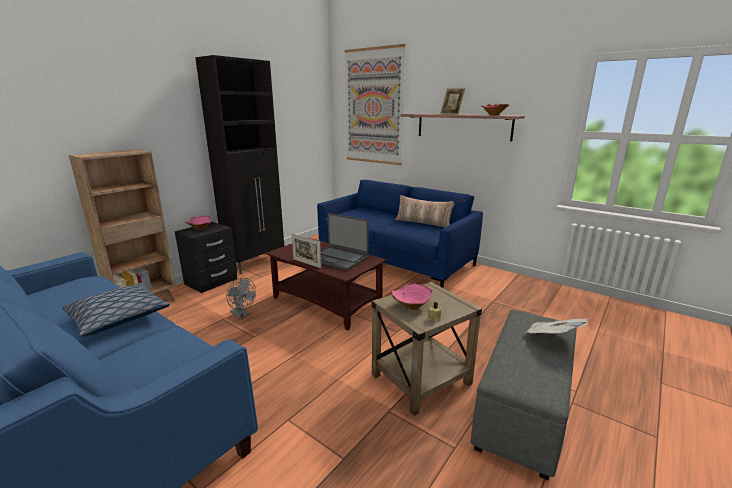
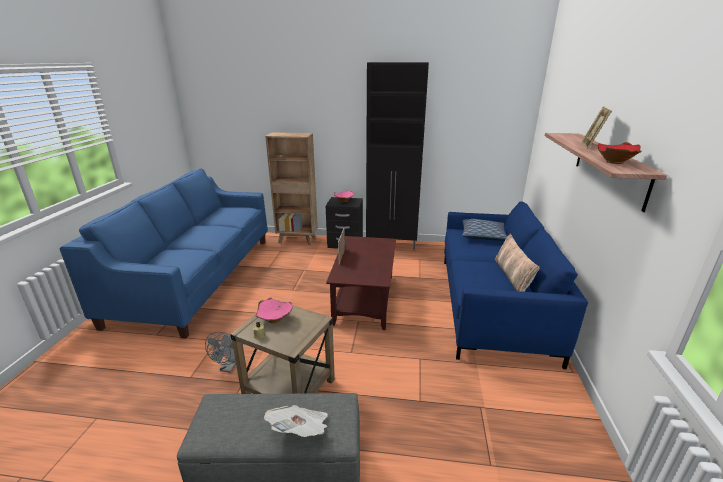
camera: 60 degrees right, 5 degrees up
(118, 317) = (210, 234): pillow -> pillow (483, 236)
(242, 315) = (314, 274): grey fan -> grey fan (228, 367)
(338, 258) = (365, 265): laptop -> none
(373, 107) = (559, 116): picture -> none

